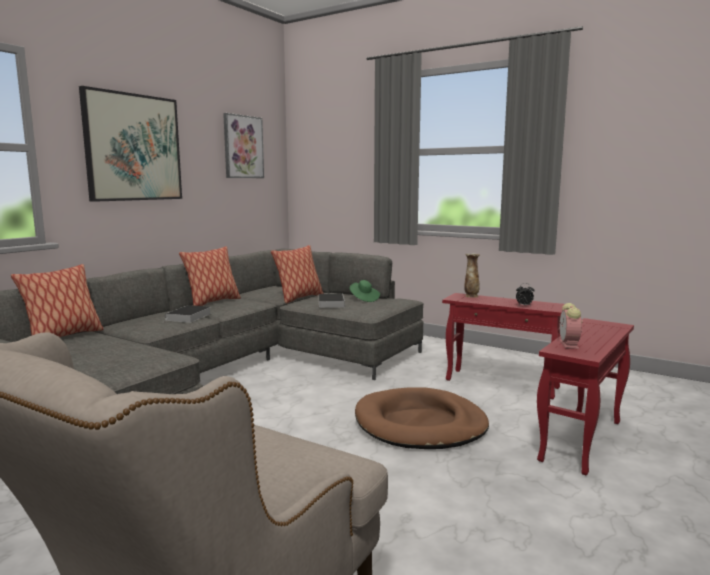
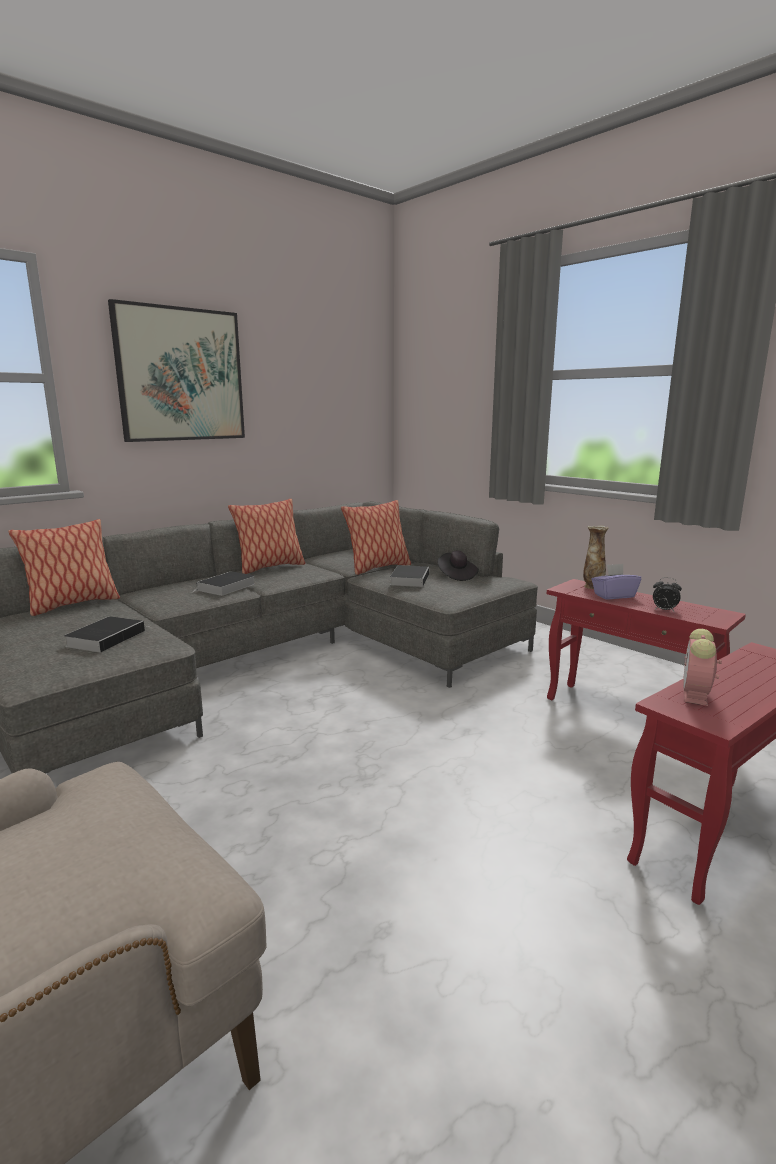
camera: 15 degrees right, 5 degrees up
(121, 355) = (107, 638): none -> book
(243, 147) = (331, 371): picture -> none
(364, 299) = (457, 575): green hat -> black hat
(420, 424) = (478, 768): brown dog bed -> none
(488, 300) = (613, 595): none -> purple tissue box

